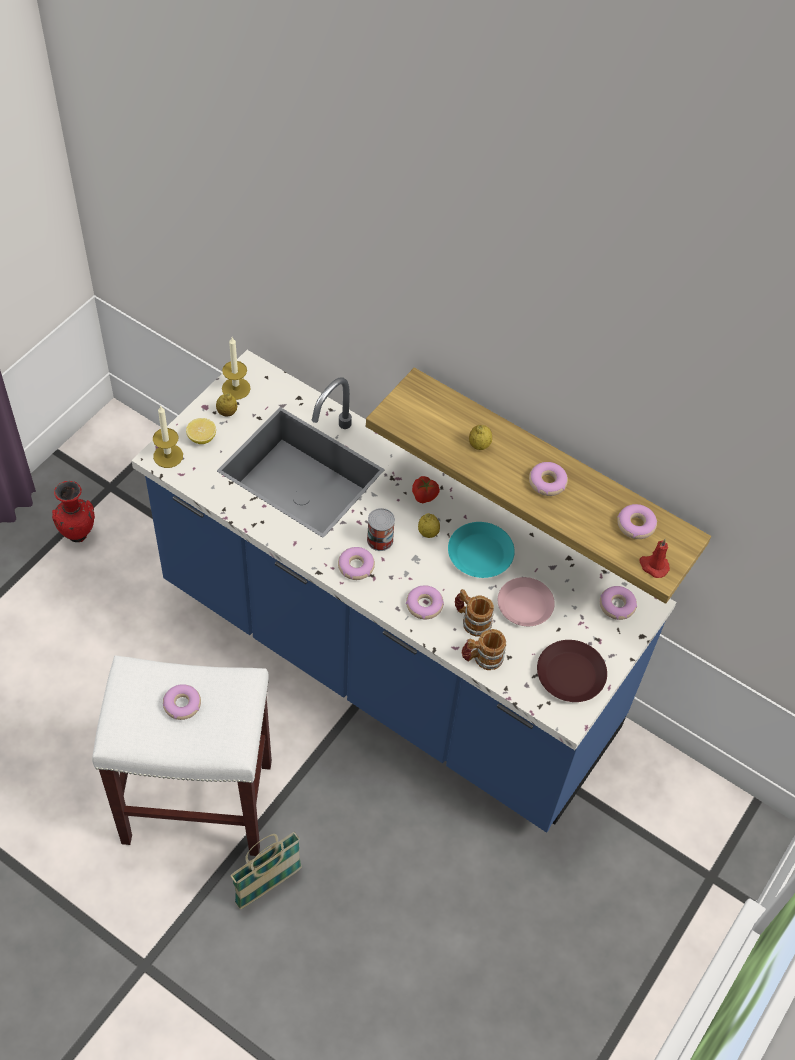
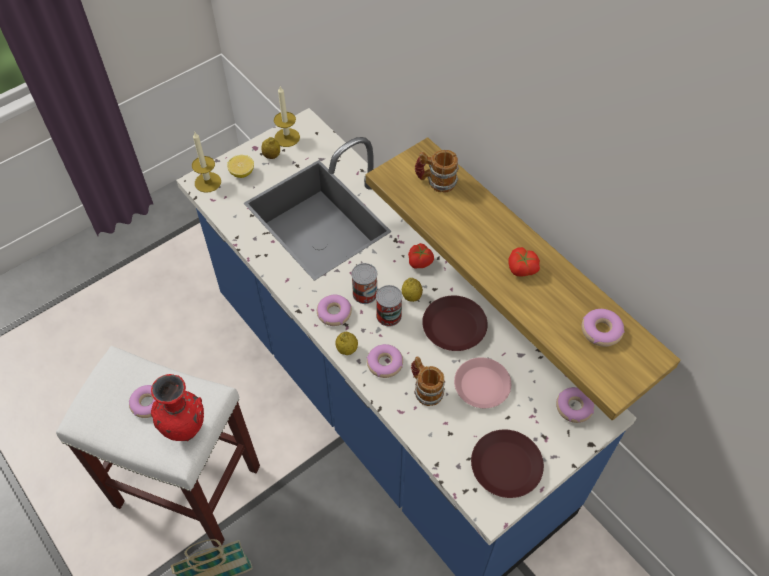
camera: 20 degrees right, 0 degrees up
(78, 534) = (174, 244): red vase -> red vase (187, 430)
(411, 557) = (389, 315): none -> can
(479, 445) = (465, 220): lemon -> lemon (347, 349)
(480, 554) = (455, 327): turquoise plate -> brown plate
(482, 658) = (423, 428): mug -> mug (436, 181)
(547, 482) = (521, 269): donut -> tomato
(653, 566) = (607, 377): red candle -> none

